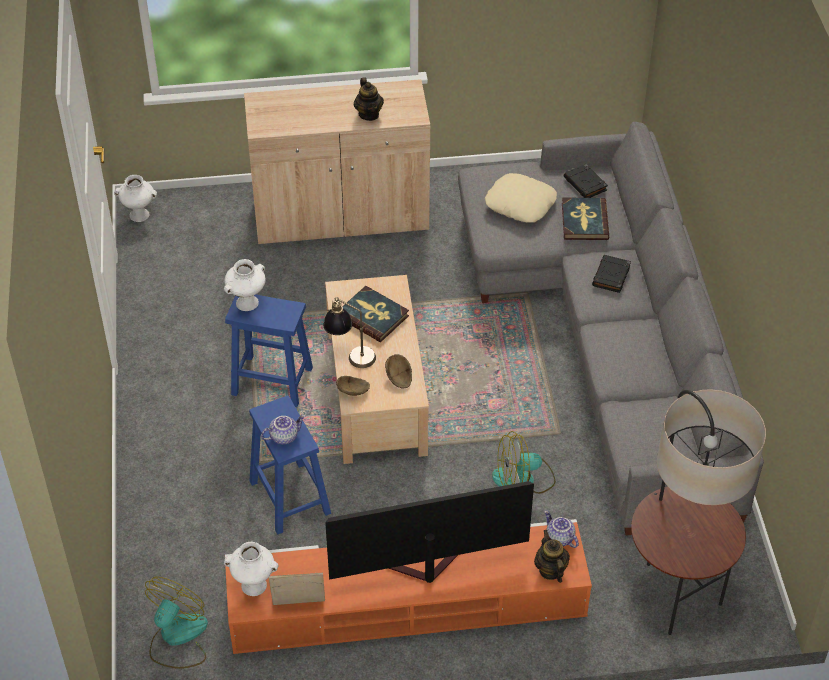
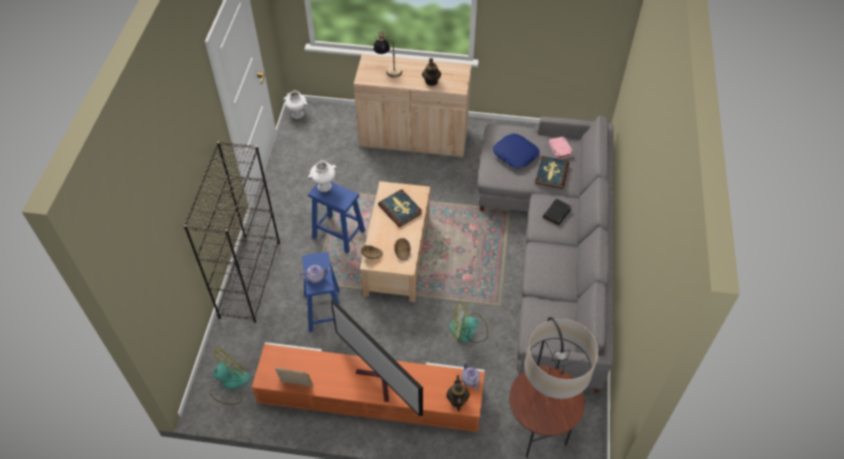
camera: 15 degrees right, 5 degrees up
(152, 476) = (250, 278): none -> black bookcase
(254, 585) = (275, 366): white vase -> none
(350, 355) = (378, 232): table lamp -> table lamp (388, 69)
(424, 570) = (379, 381): television -> television turned 135 degrees counterclockwise
(520, 203) = (515, 154): beige pillow -> blue pillow
(585, 184) = (560, 149): black book -> pink book

